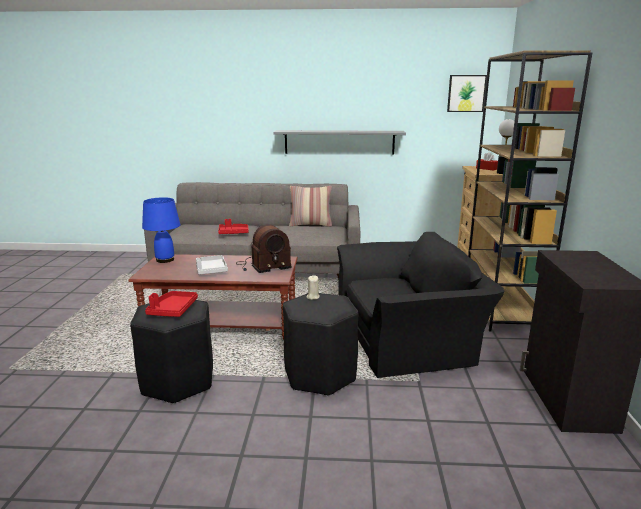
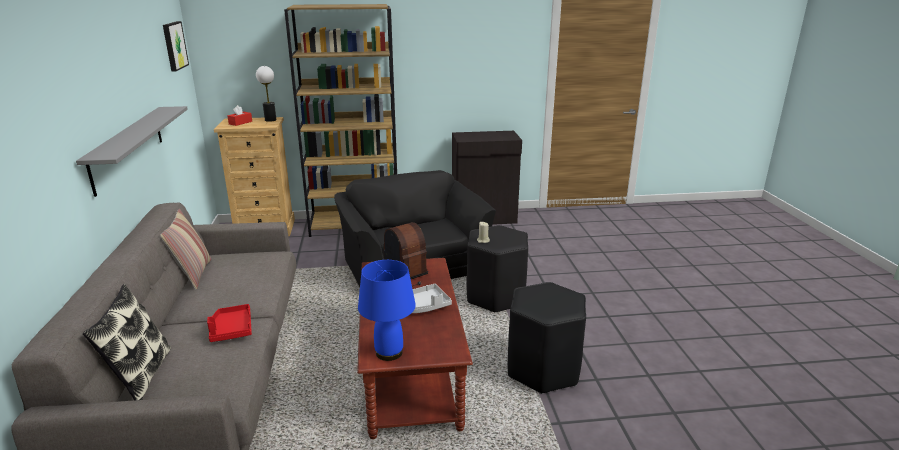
camera: 100 degrees left, 5 degrees up
(173, 310) = (547, 298): red tray -> none
(208, 223) = (140, 376): none -> pillow

